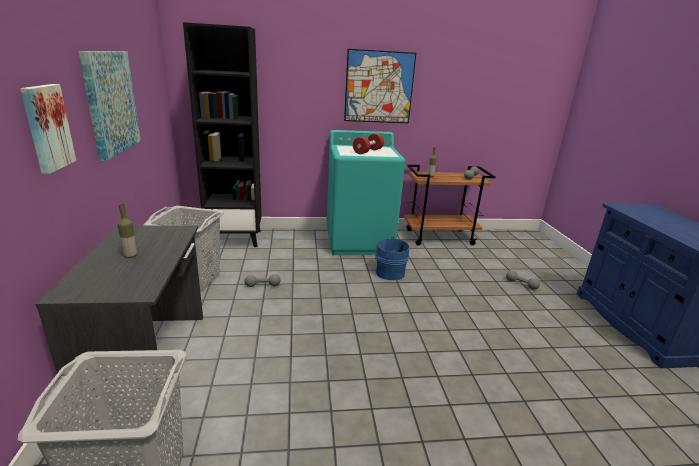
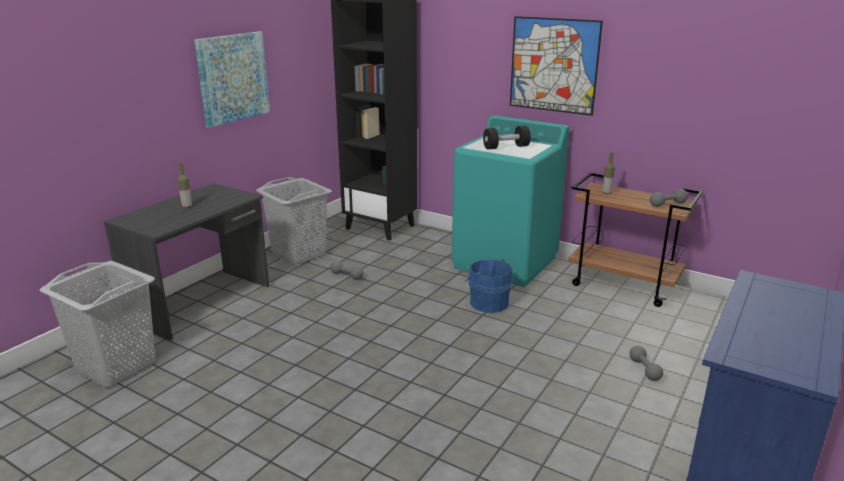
camera: 40 degrees right, 0 degrees up
(46, 127) = (145, 99): picture -> none
(368, 151) = (506, 147): red dumbbell -> black dumbbell

